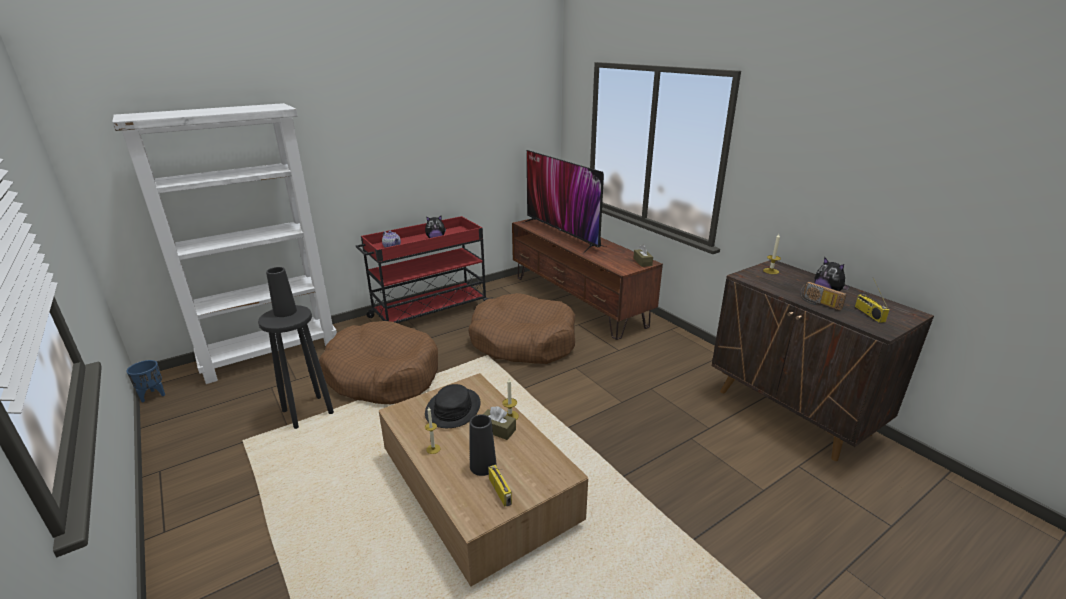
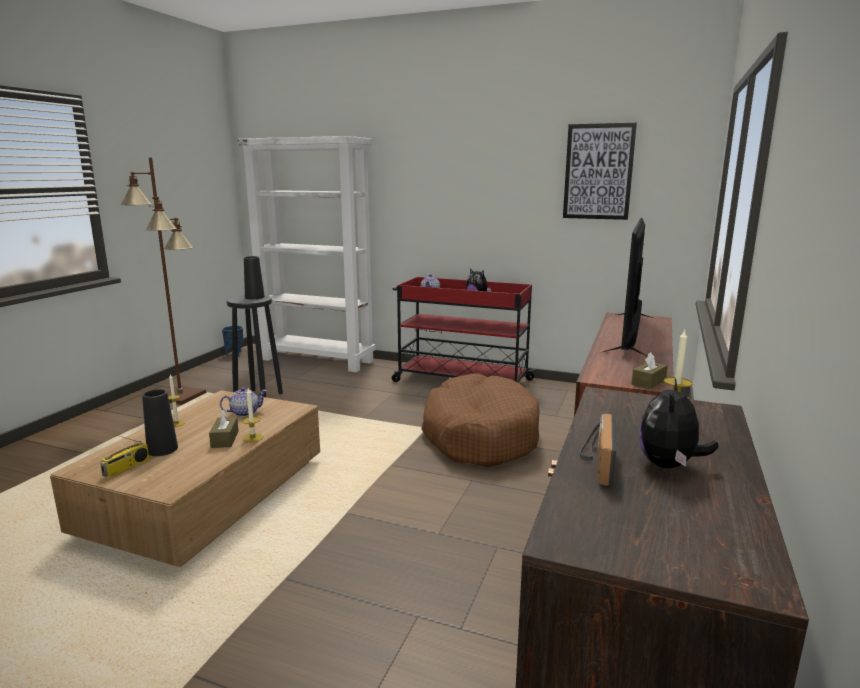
camera: 55 degrees right, 10 degrees down
(220, 461) = (180, 396): none -> brown floor lamp
(383, 375) = (336, 401): brown dog bed -> none
(453, 409) = (244, 413): black hat -> teapot
(493, 118) = (598, 172): none -> picture
(868, 314) = (636, 517): radio -> none

